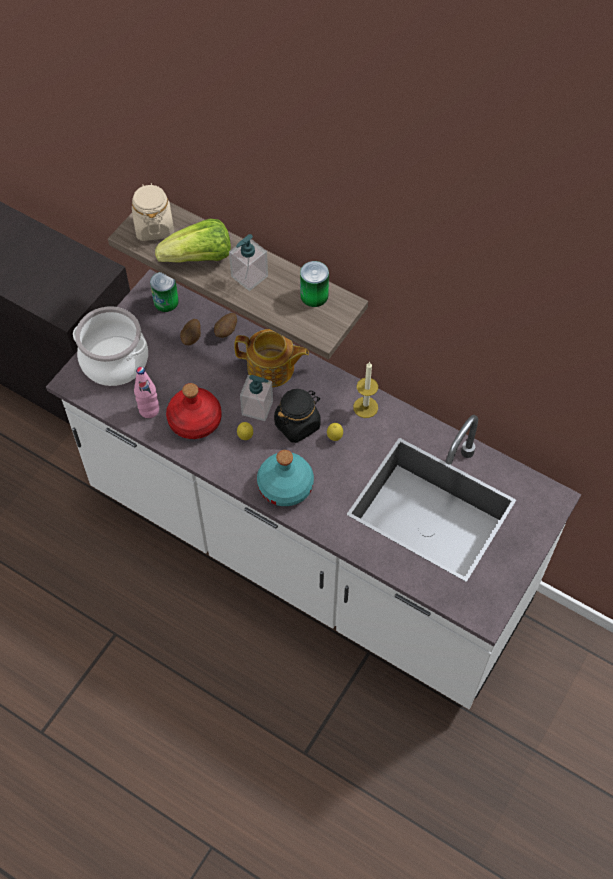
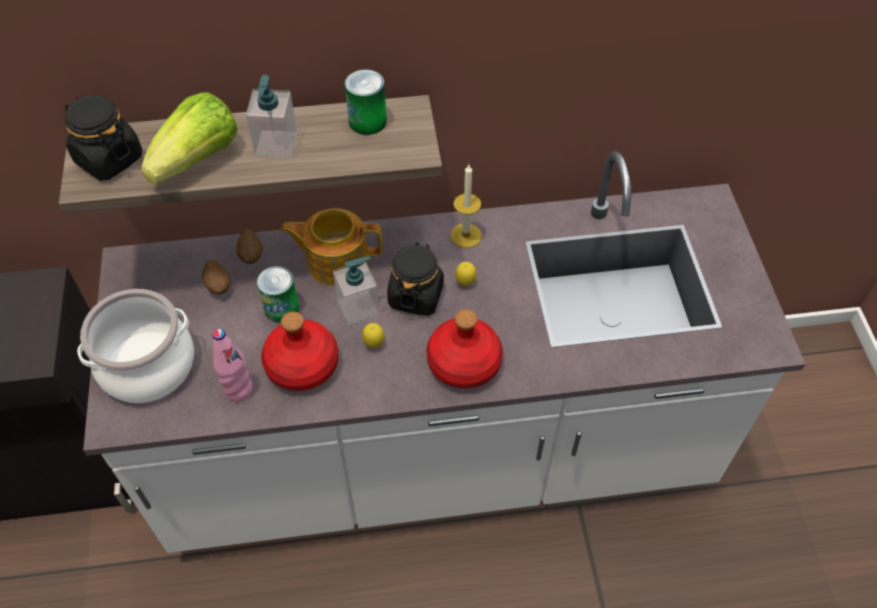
camera: 40 degrees left, 5 degrees down
(154, 227) = (108, 159): beige jar -> black jar
(166, 302) = (153, 268): can -> can (281, 308)
(272, 369) = (336, 260): teapot -> teapot turned 150 degrees counterclockwise
(286, 485) = (464, 362): turquoise bottle -> red bottle

